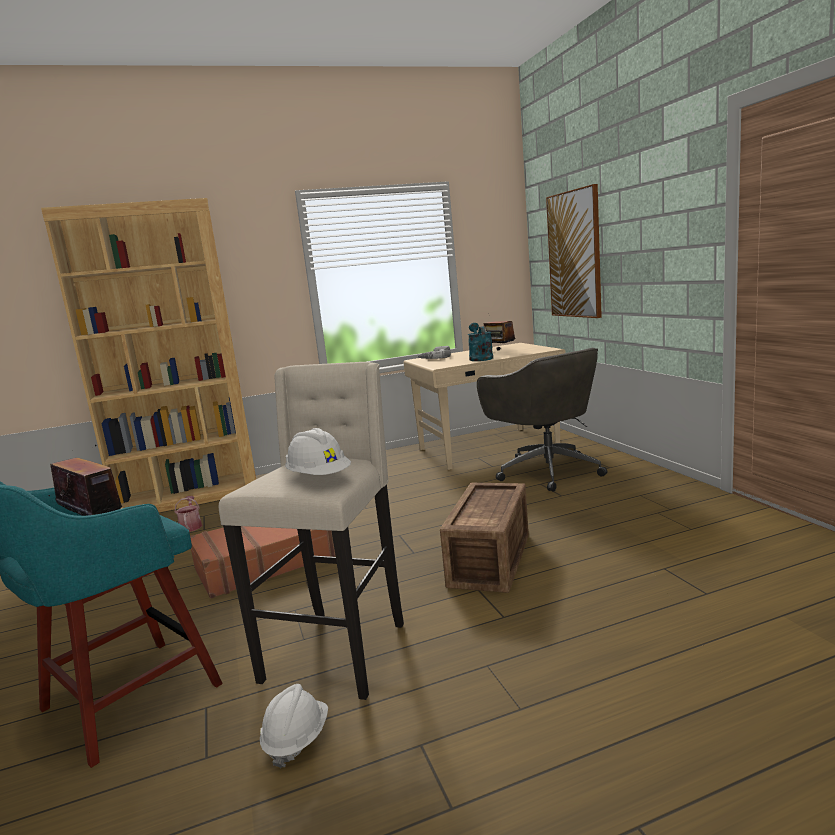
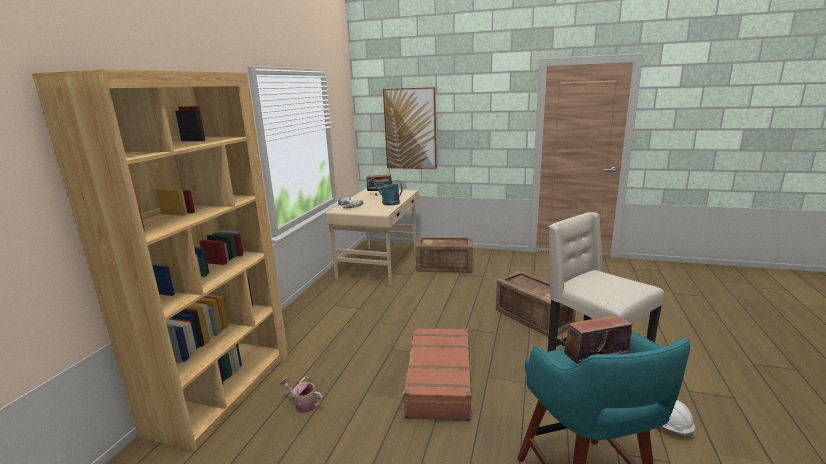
camera: 55 degrees left, 5 degrees up
(319, 478) = (625, 283): white hard hat -> none
(547, 471) = (445, 267): grey office chair -> crate

